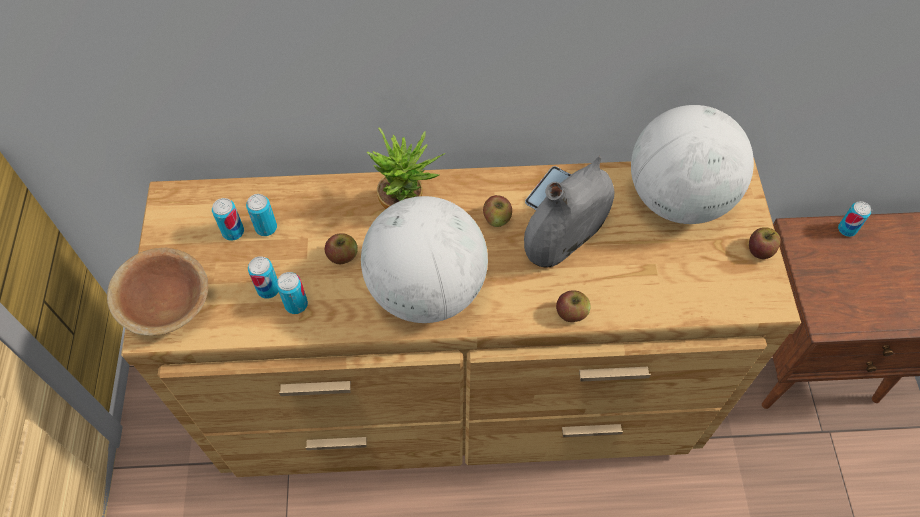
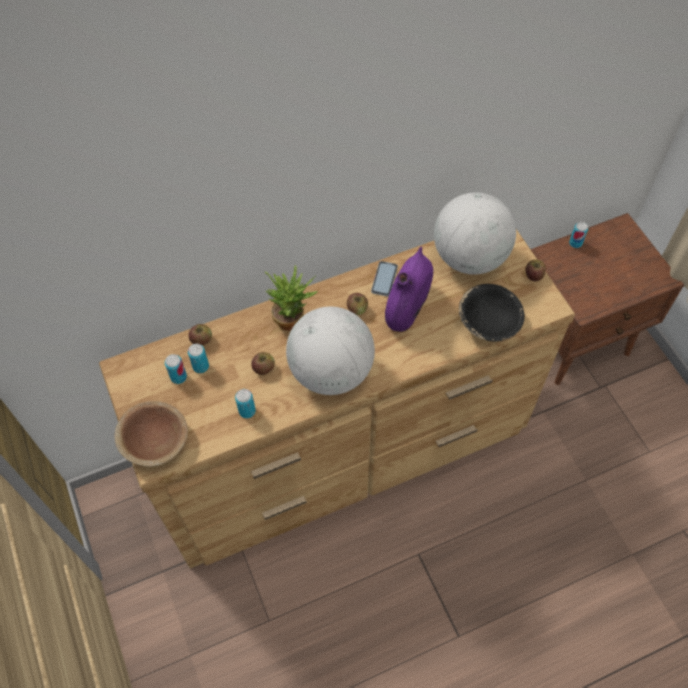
camera: 20 degrees left, 0 degrees up
(268, 289) = (223, 407): can -> none
(565, 237) = (407, 307): grey vase -> purple vase
(571, 313) = (432, 355): apple -> apple (201, 340)
(670, 293) = (489, 322): none -> black bowl

